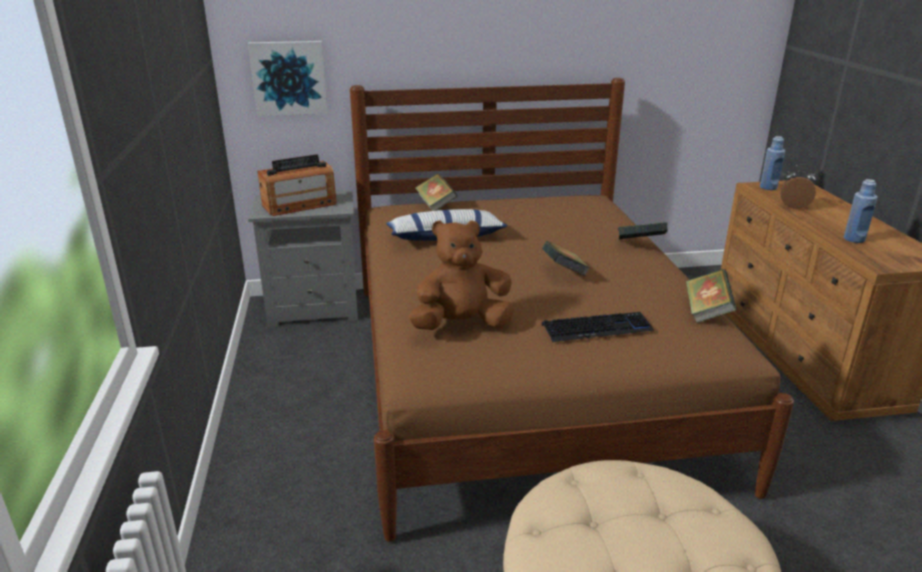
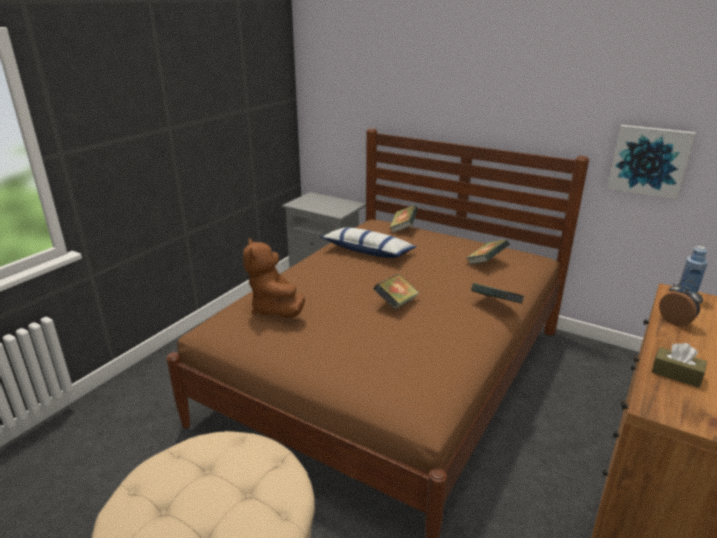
camera: 40 degrees right, 0 degrees up
(289, 78) = (336, 116): picture -> picture (649, 161)
(299, 205) = (320, 204): radio -> none
(461, 325) = (275, 309): brown plush toy -> brown plush toy turned 135 degrees counterclockwise
(597, 328) = (347, 348): keyboard -> none
(707, 312) = (448, 375): book -> book (486, 262)
(854, 239) = (676, 374): blue bottle -> brown tissue box

